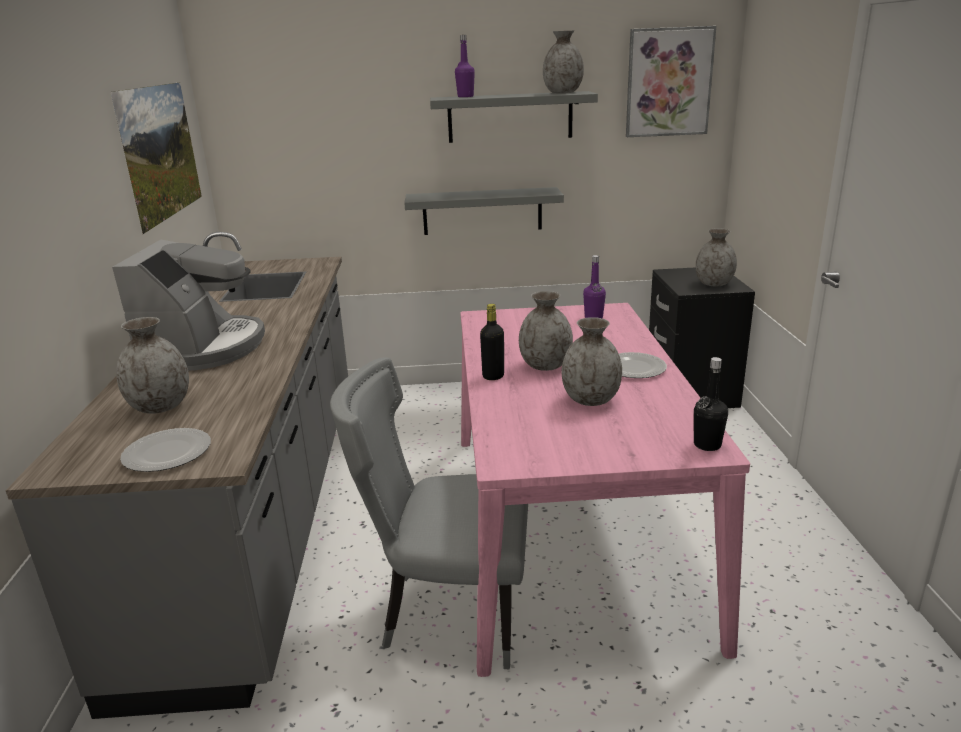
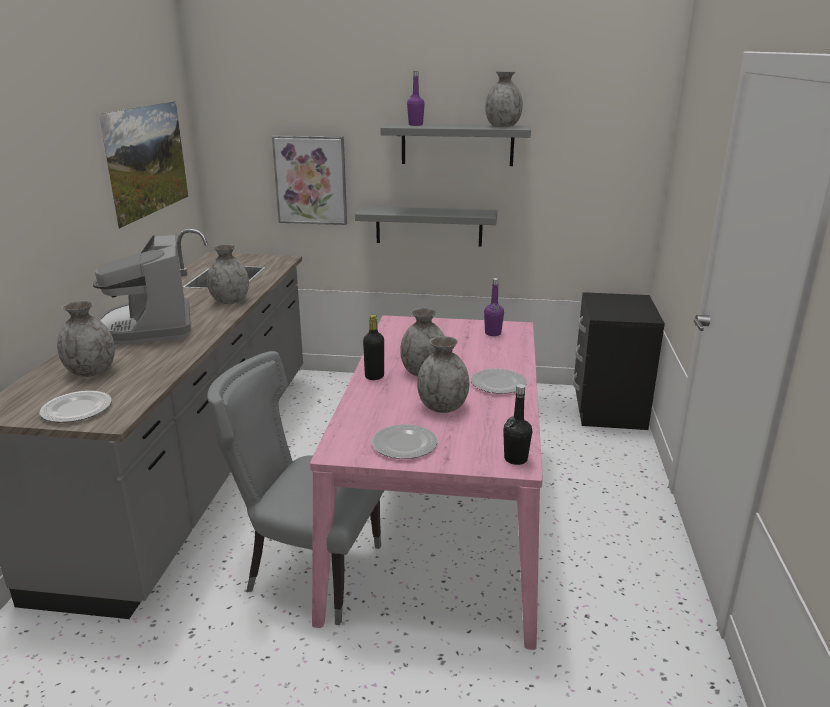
camera: 10 degrees right, 0 degrees up
(203, 348) = (148, 327): coffee machine -> coffee machine turned 150 degrees clockwise
(573, 445) = (403, 444): none -> plate
(668, 82) = (606, 121): picture -> picture (311, 180)
(713, 284) = (630, 312): grey vase -> grey vase (230, 301)

